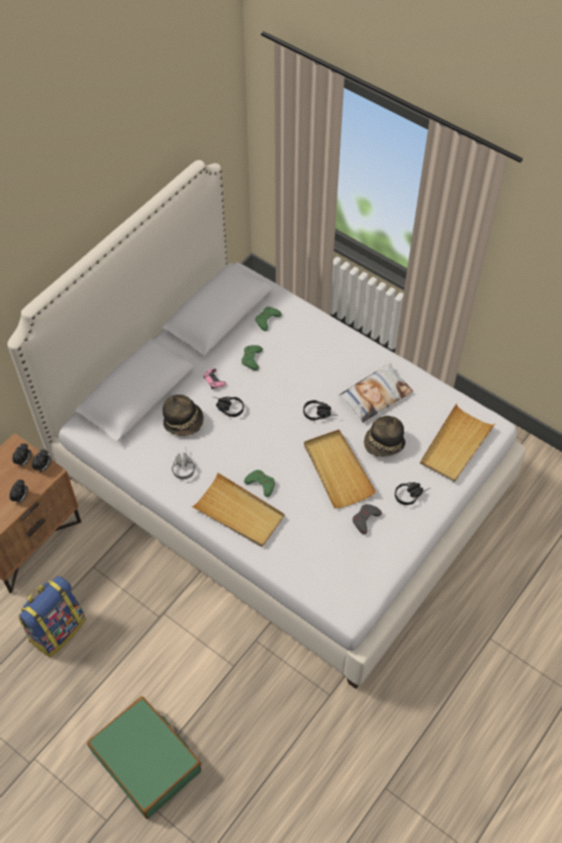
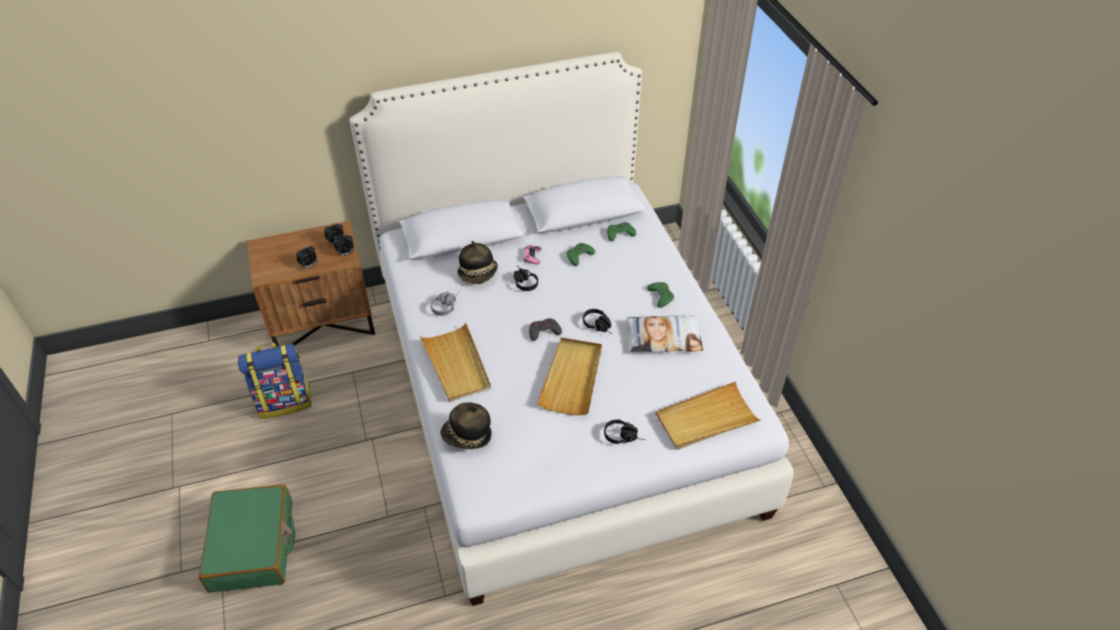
camera: 35 degrees right, 10 degrees down
(261, 484) = (496, 353): green game controller -> green game controller (661, 296)
(365, 519) = (560, 432): grey game controller -> grey game controller (544, 331)
(384, 444) = (636, 381): hat -> hat (467, 436)

